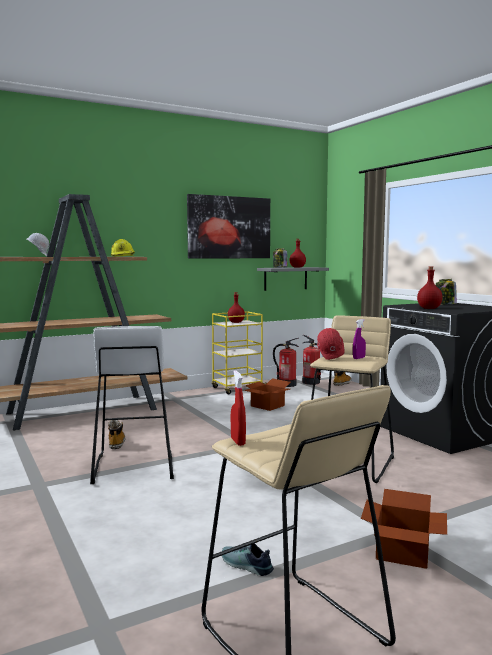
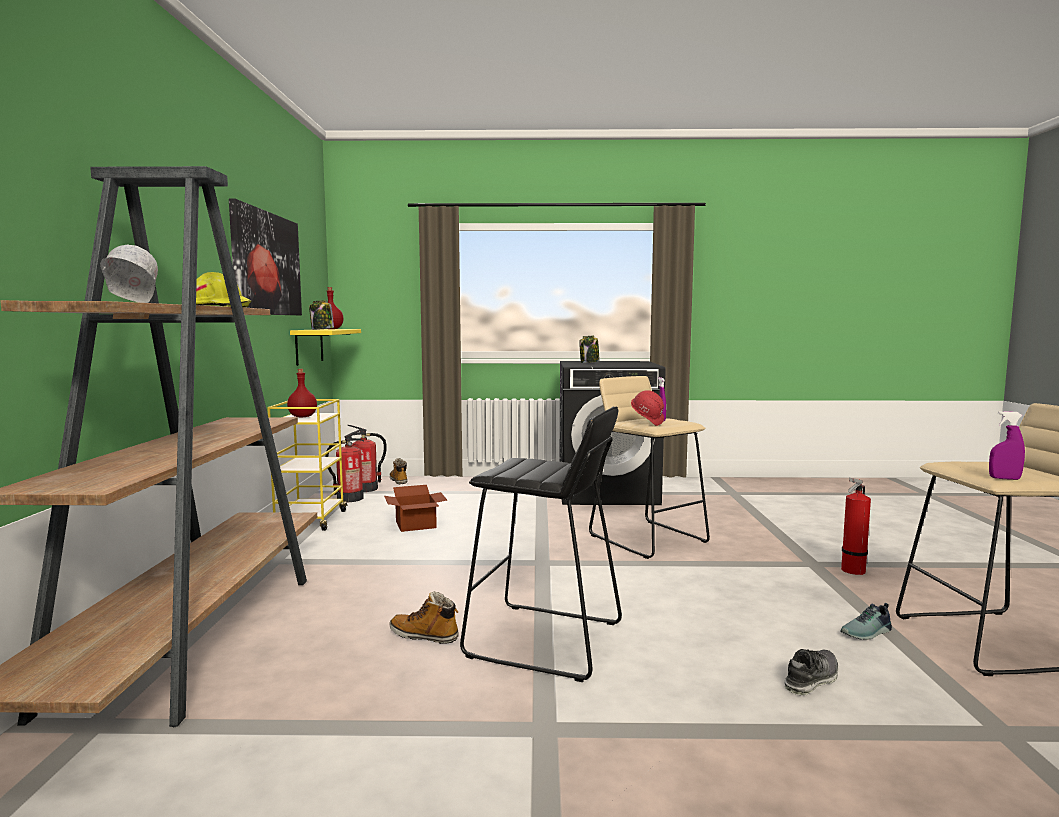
camera: 60 degrees left, 0 degrees up
(133, 467) = (545, 641): white stool -> black stool
(138, 547) = (811, 680): none -> shoe
(238, 441) = (1004, 478): red spray bottle -> purple spray bottle
(285, 278) = (309, 346): grey shelf -> yellow shelf
(401, 552) = (851, 571): cardboard box -> fire extinguisher
(428, 308) = (615, 365): red bottle -> none

